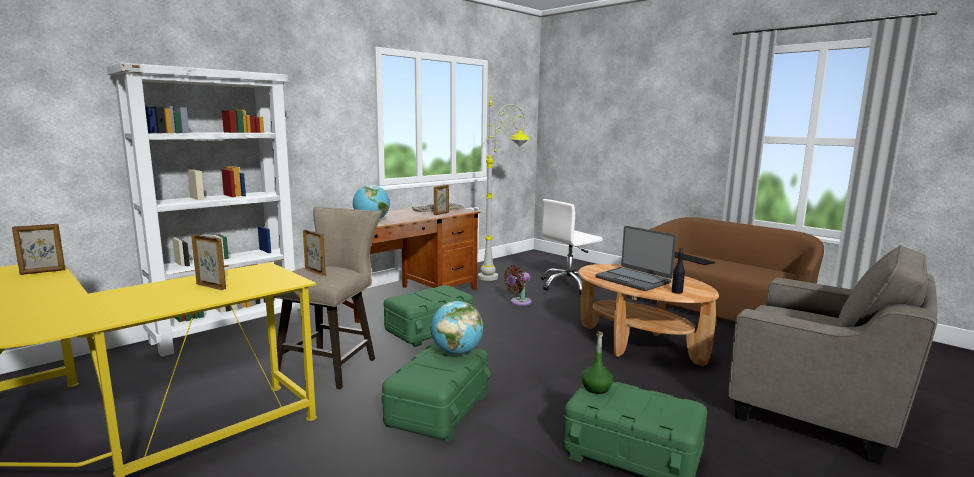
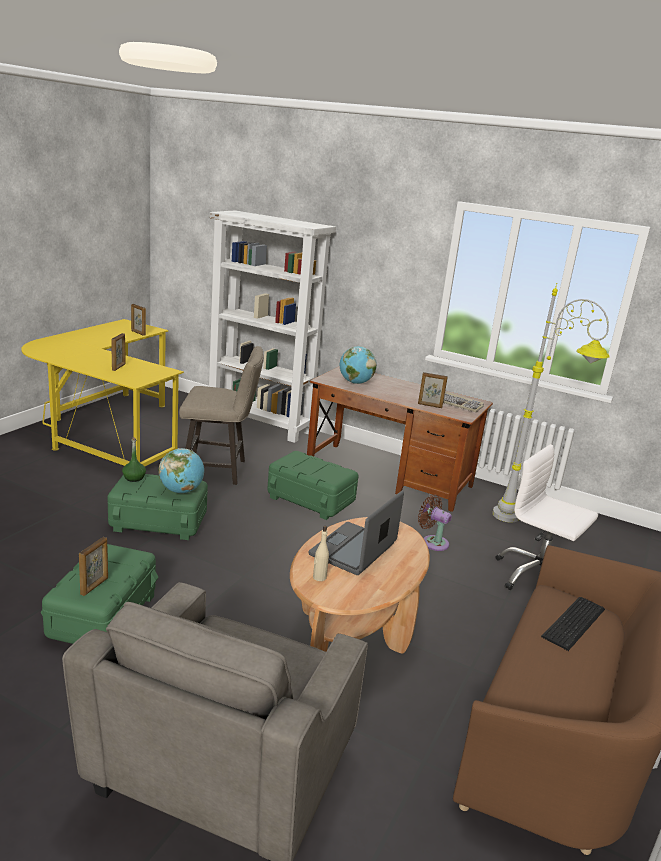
camera: 70 degrees right, 10 degrees up
(315, 272) = (205, 392): picture frame -> picture frame (95, 586)
(596, 388) = (124, 554): green bottle -> green bottle (134, 478)
(677, 292) = (319, 577): black bottle -> beige bottle

